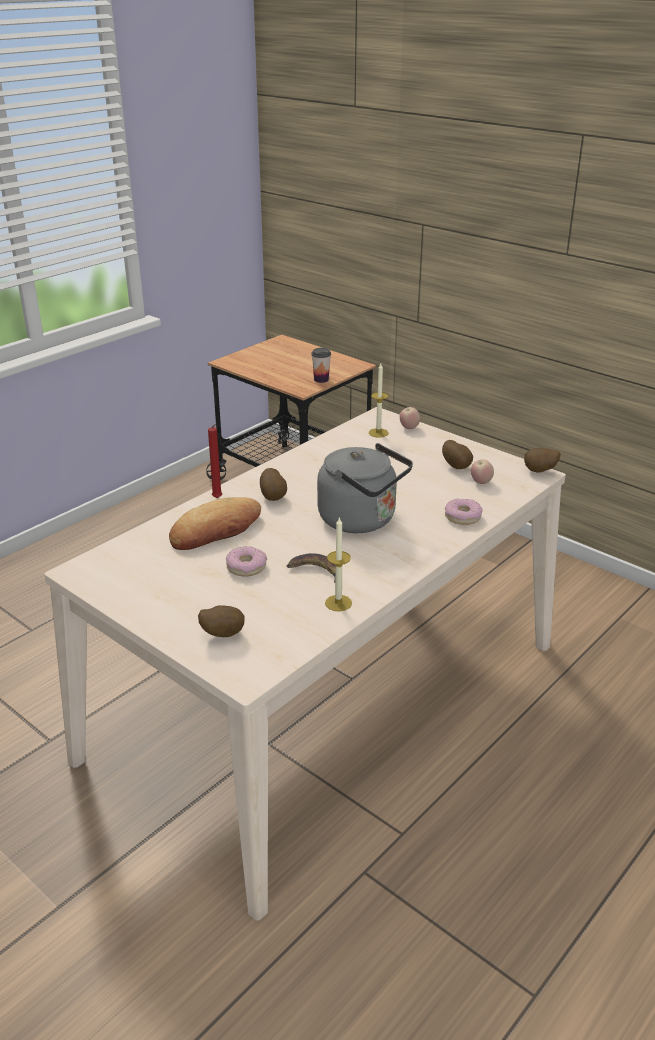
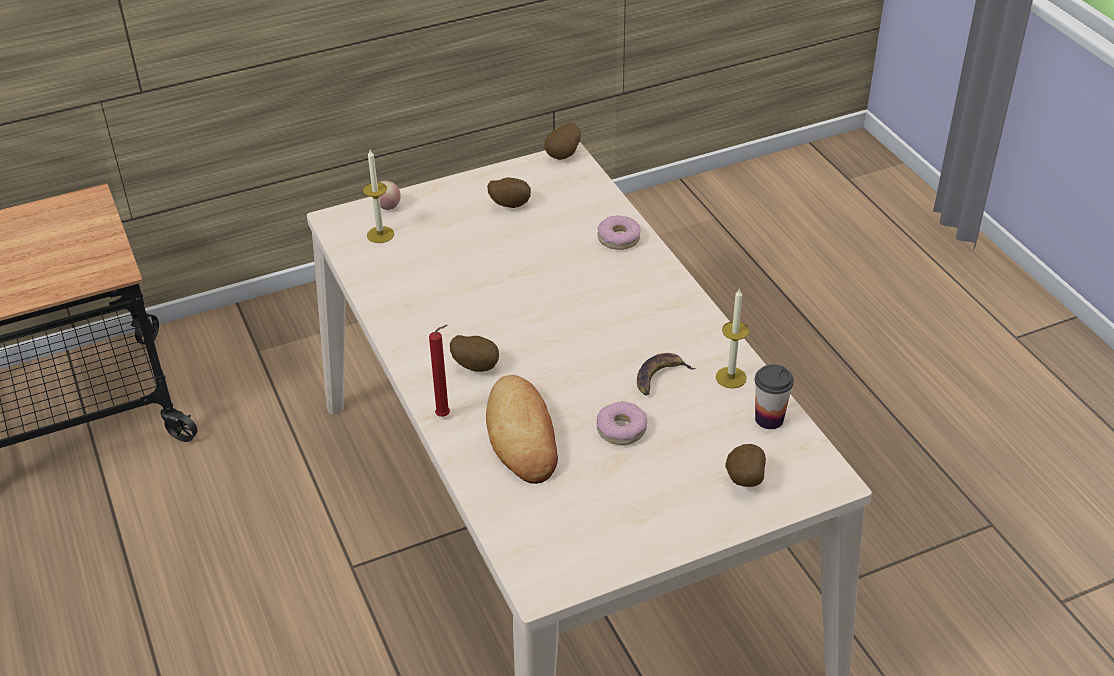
camera: 65 degrees left, 10 degrees up
(321, 379) = (102, 245): cup -> cup (769, 419)
(362, 520) = (578, 311): grey kettle -> none
(481, 482) = (556, 201): apple -> none

